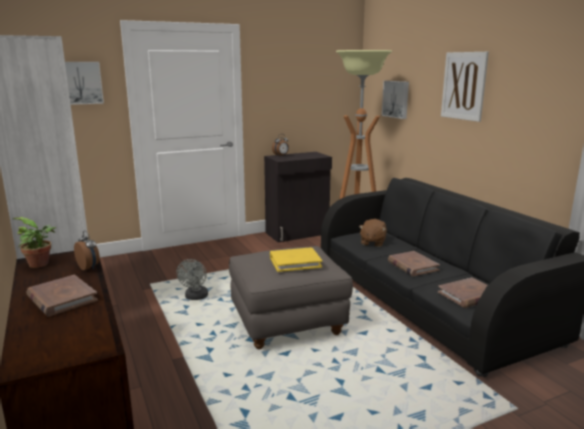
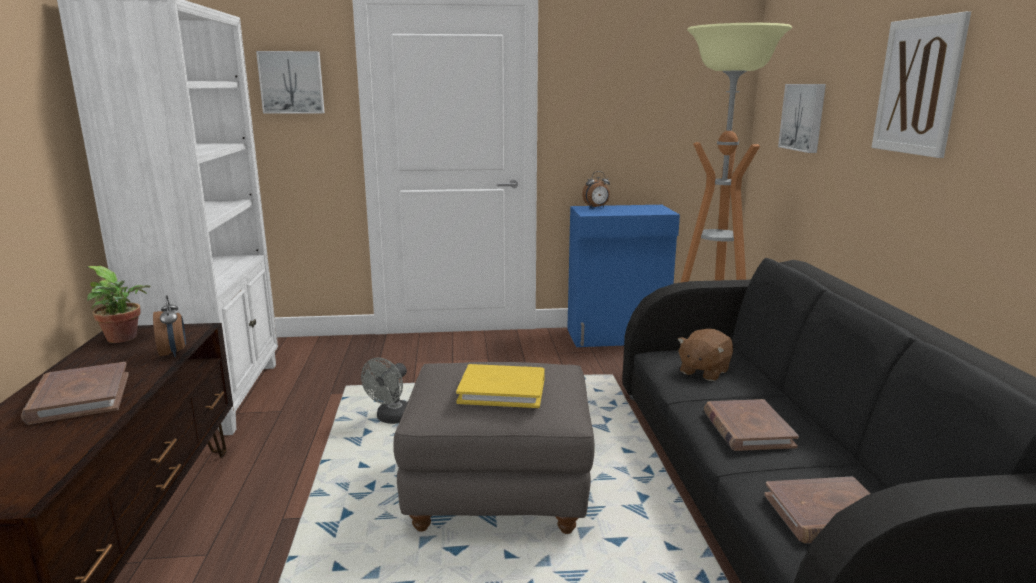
camera: 20 degrees right, 0 degrees up
(298, 233) = (617, 336): black cabinet -> blue cabinet

